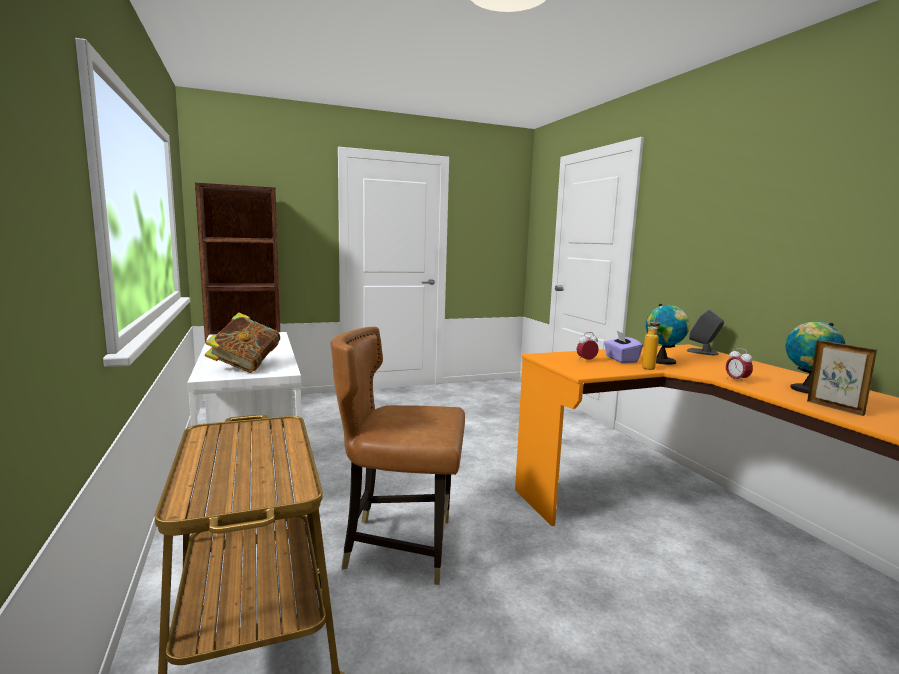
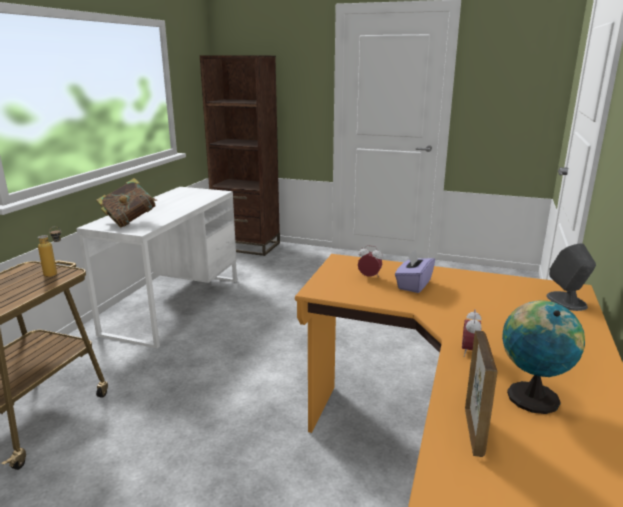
camera: 40 degrees right, 10 degrees up
(400, 546) = (181, 392): brown chair -> none
(649, 367) = (414, 303): bottle -> bottle (56, 274)
(663, 361) = (460, 300): globe -> none

